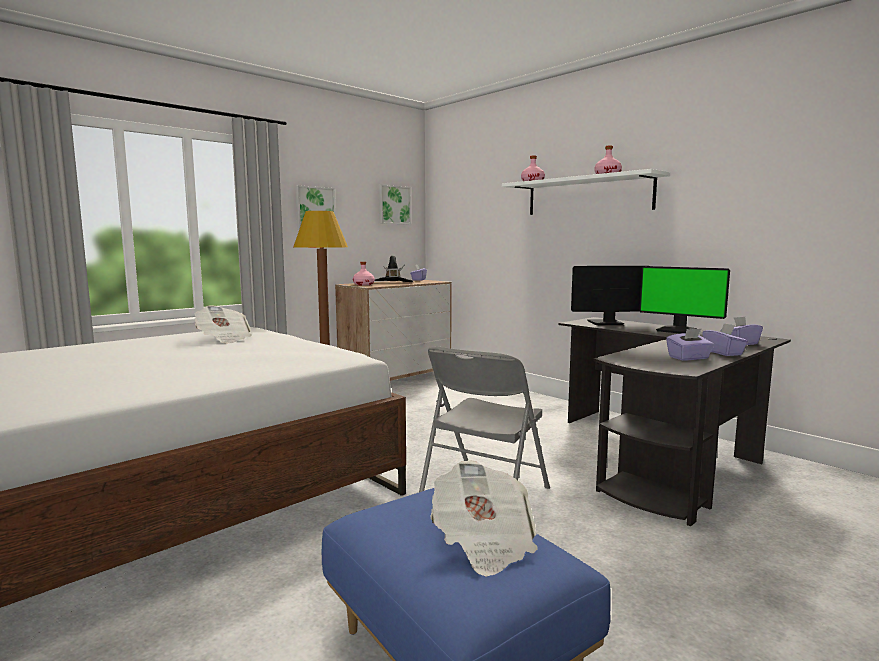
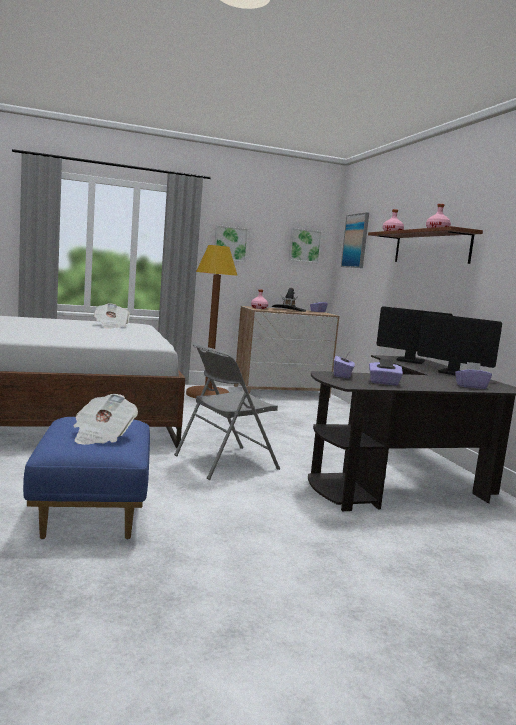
camera: 25 degrees right, 0 degrees up
(457, 195) = (355, 241): none -> picture
(587, 196) = (431, 247): white shelf -> brown shelf
(677, 330) = (454, 373): monitor -> monitor turned 150 degrees clockwise
(723, 353) = (427, 386): purple tissue box -> purple tissue box (342, 375)

